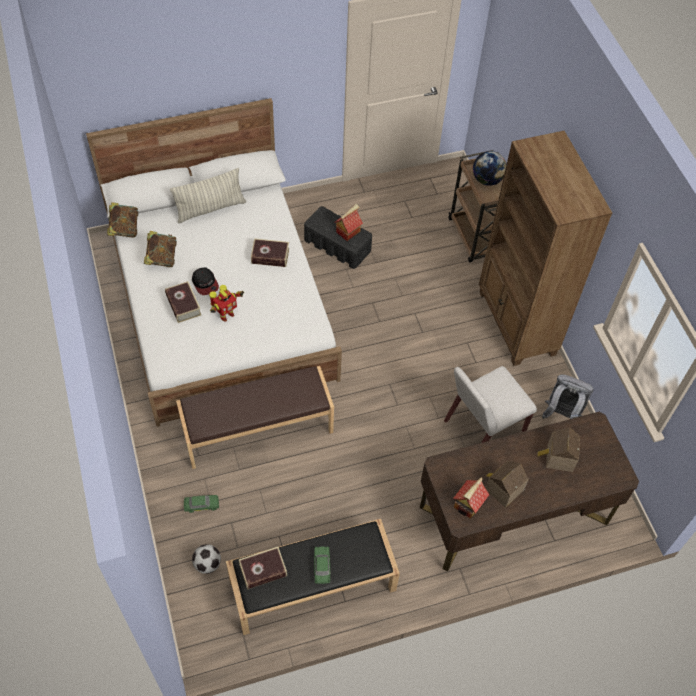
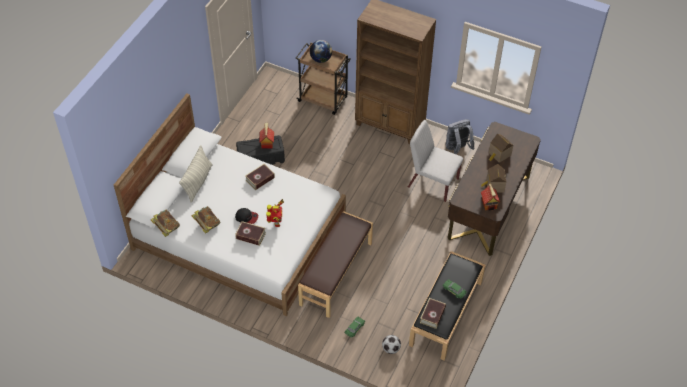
camera: 45 degrees left, 5 degrees down
(483, 427) = (432, 182): white chair -> white chair turned 105 degrees clockwise

